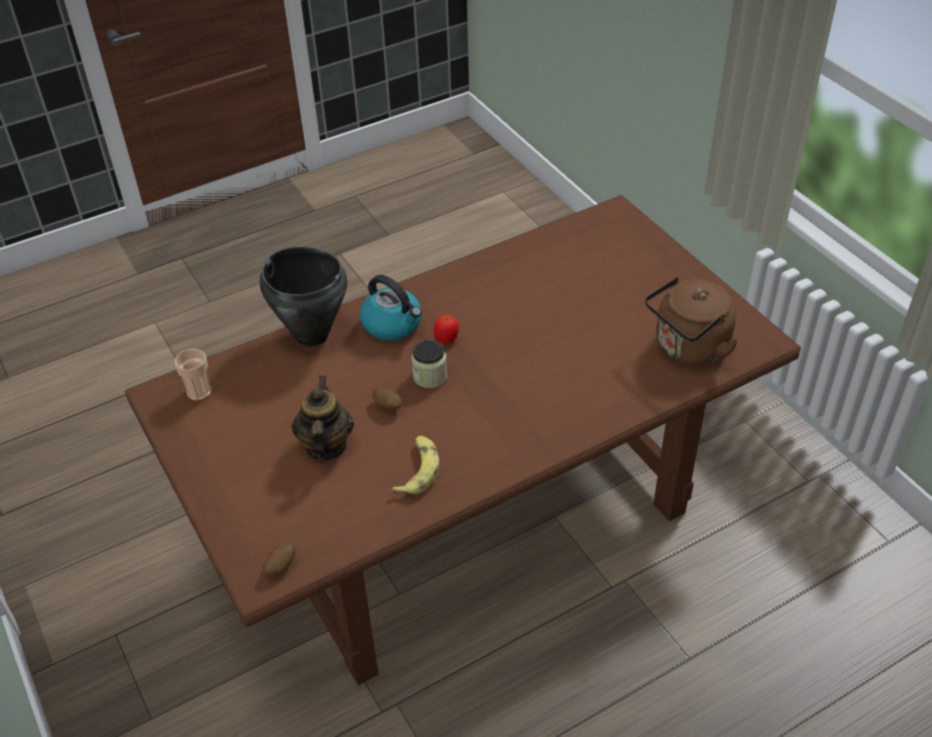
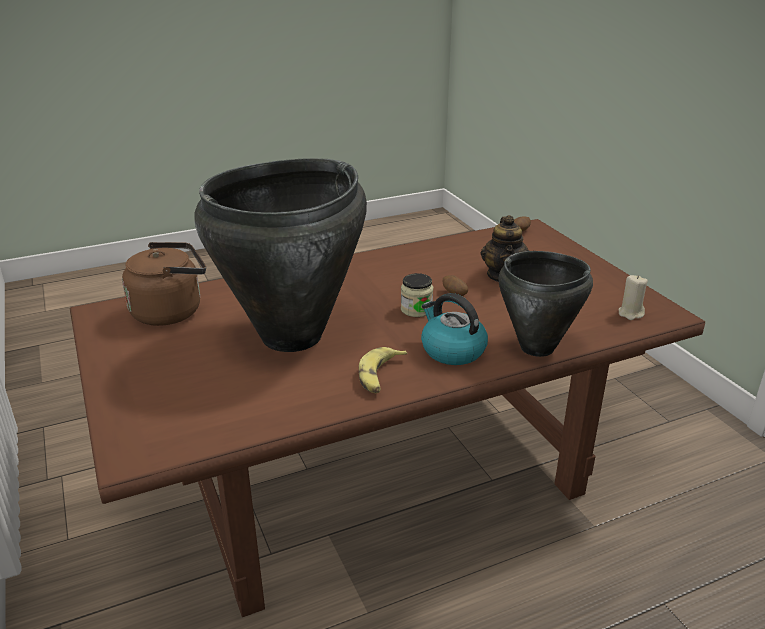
camera: 175 degrees left, 15 degrees down
(199, 392) = (630, 313): cup -> beige candle
(418, 470) = (430, 261): banana -> banana (380, 376)
(446, 339) = (397, 334): tomato -> none
(549, 327) = (291, 336): none -> black vase

